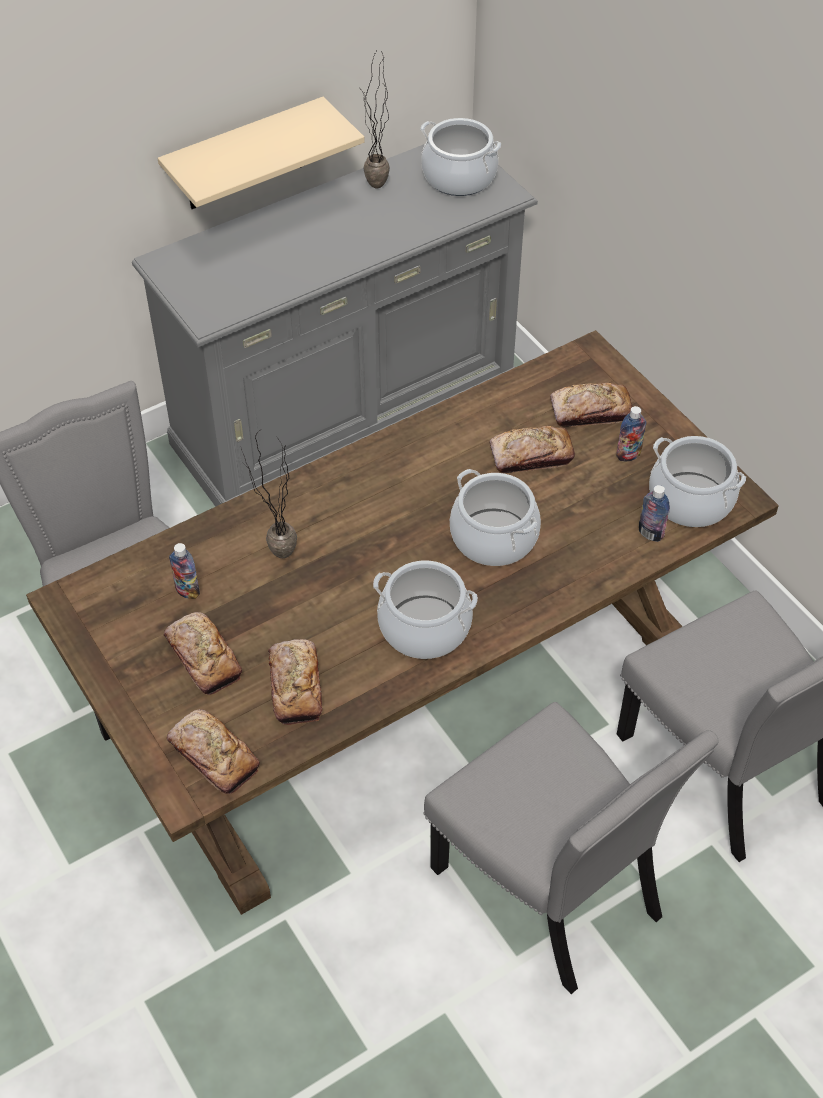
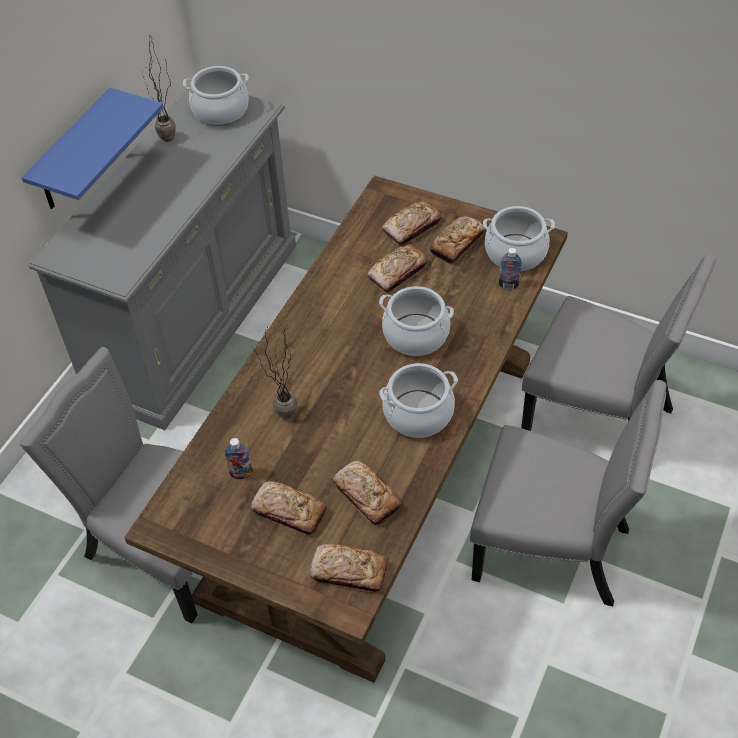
camera: 30 degrees left, 0 degrees up
(245, 156) = (74, 153): beige shelf -> blue shelf
(628, 455) = (457, 244): bottle -> bread

